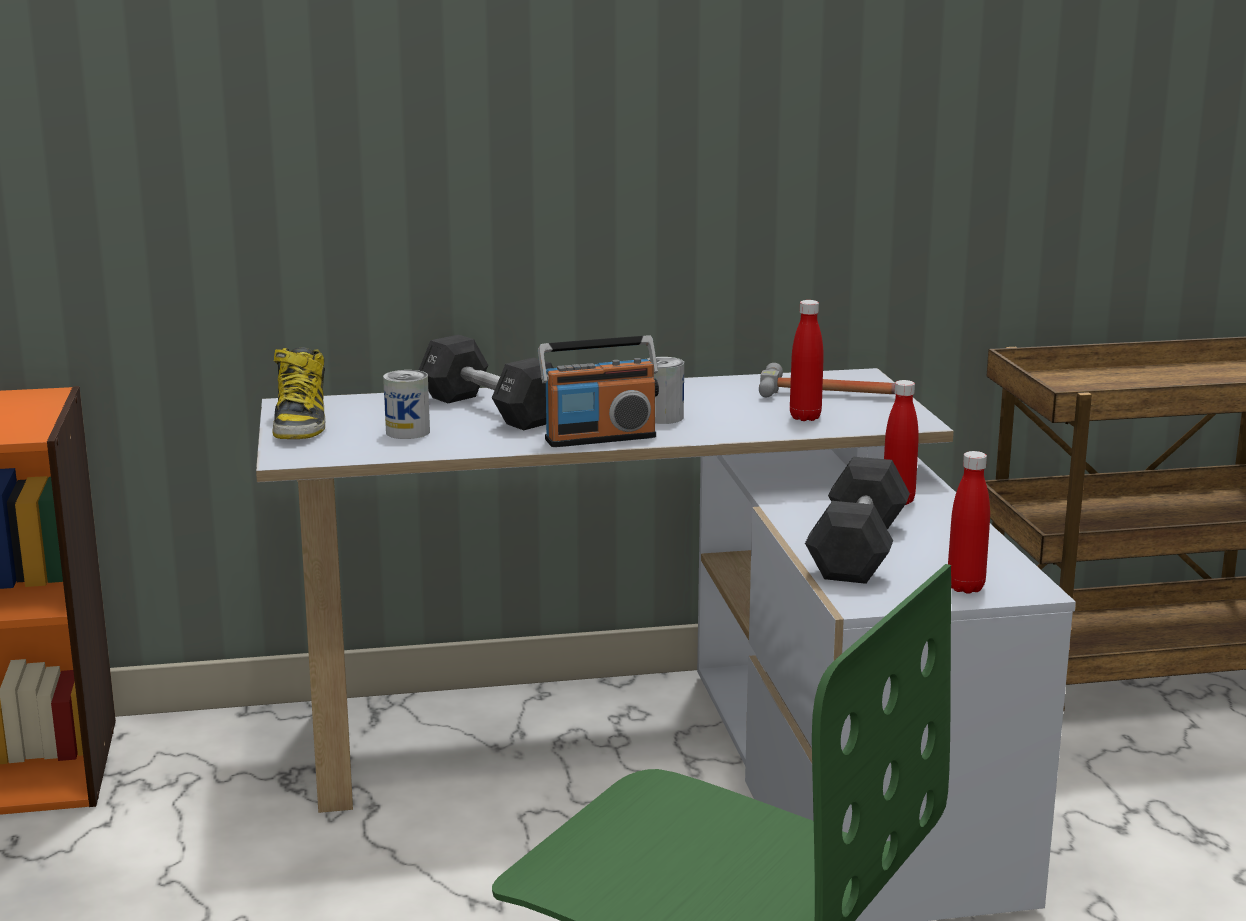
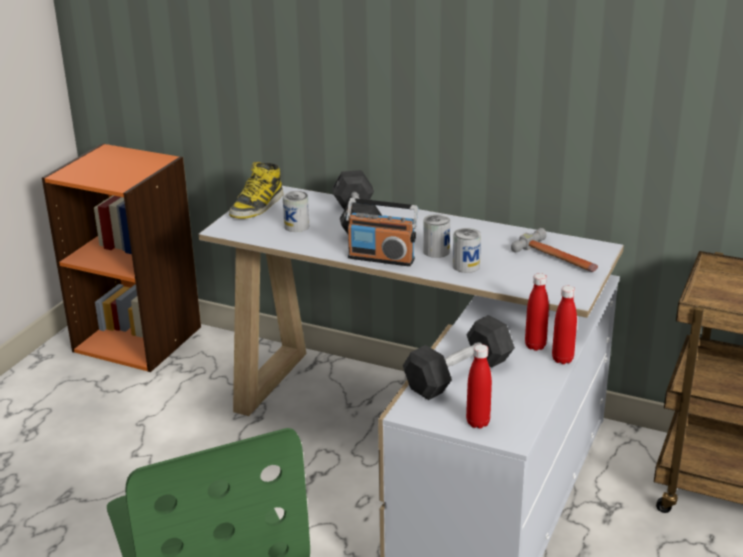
camera: 35 degrees right, 10 degrees up
(729, 422) = (466, 266): none -> can
(805, 417) = (514, 274): red bottle -> red bottle (562, 359)

